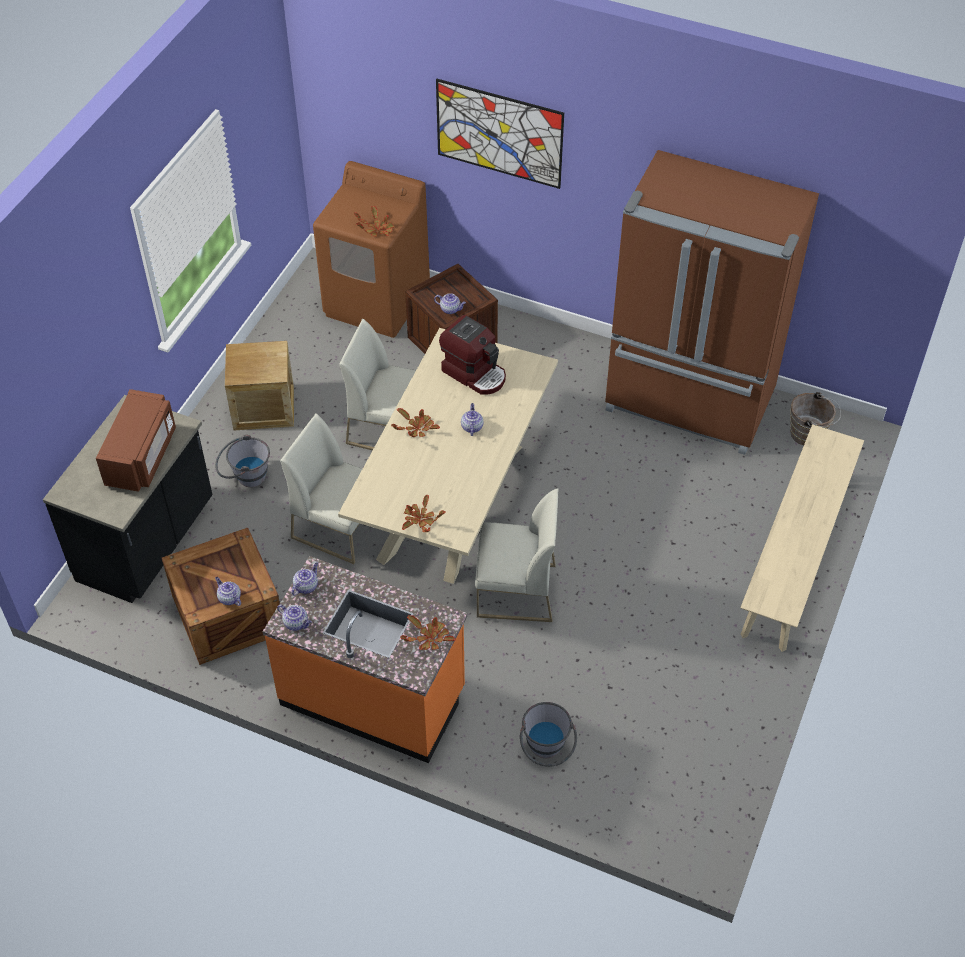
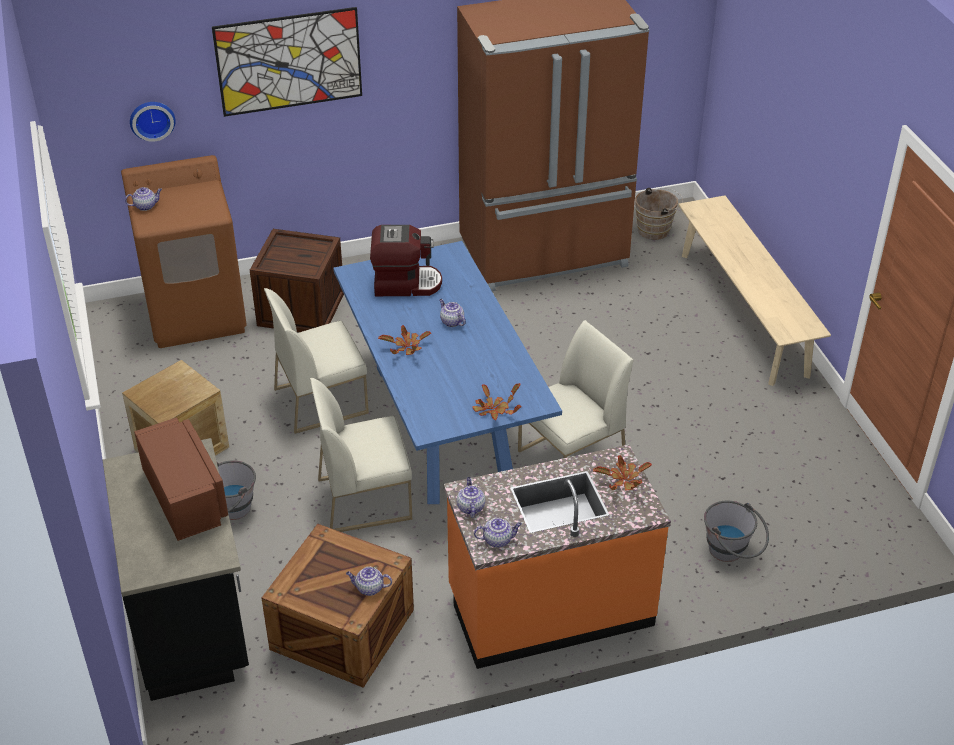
camera: 40 degrees left, 10 degrees down
(377, 229) = (204, 212): potted plant -> none
(380, 131) = (152, 119): none -> wall clock
(450, 309) = (306, 264): teapot -> teapot (146, 206)
(453, 501) = (441, 422): beige dining table -> blue dining table

